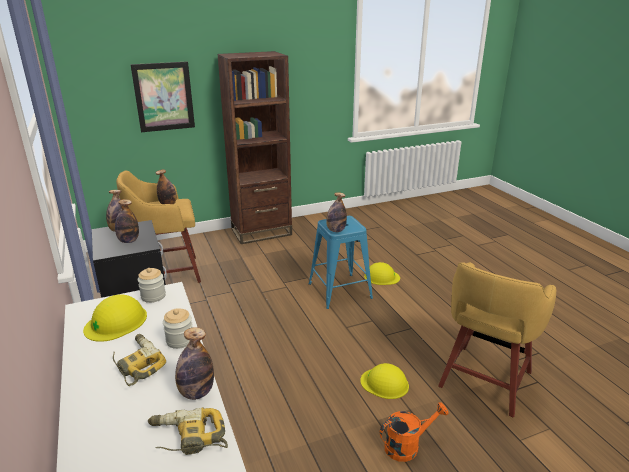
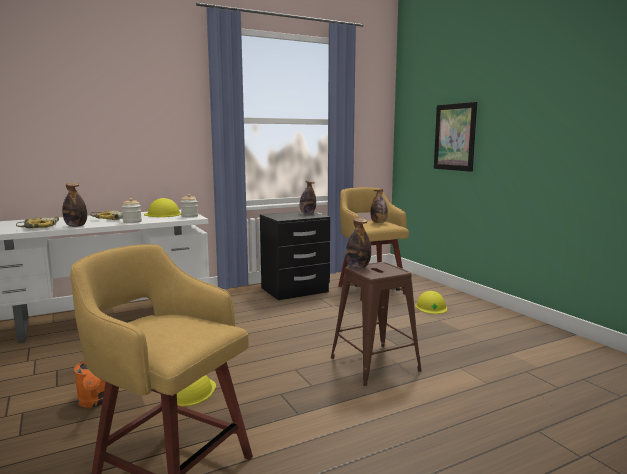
camera: 85 degrees right, 15 degrees down
(129, 241) = (289, 216): bottle -> none
(261, 232) = (493, 315): brown bookcase -> none
(339, 291) = (374, 364): blue stool -> brown stool
(381, 277) = (429, 393): yellow hard hat -> yellow hard hat (431, 307)

